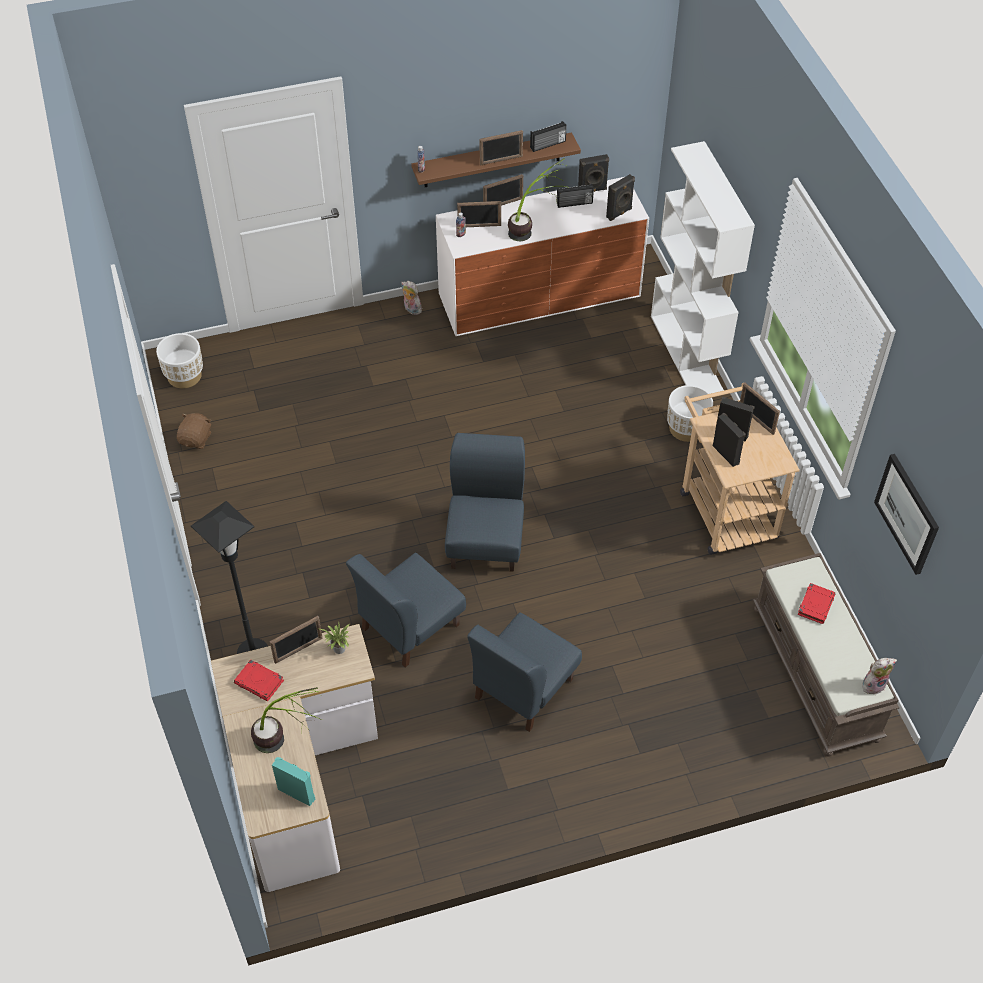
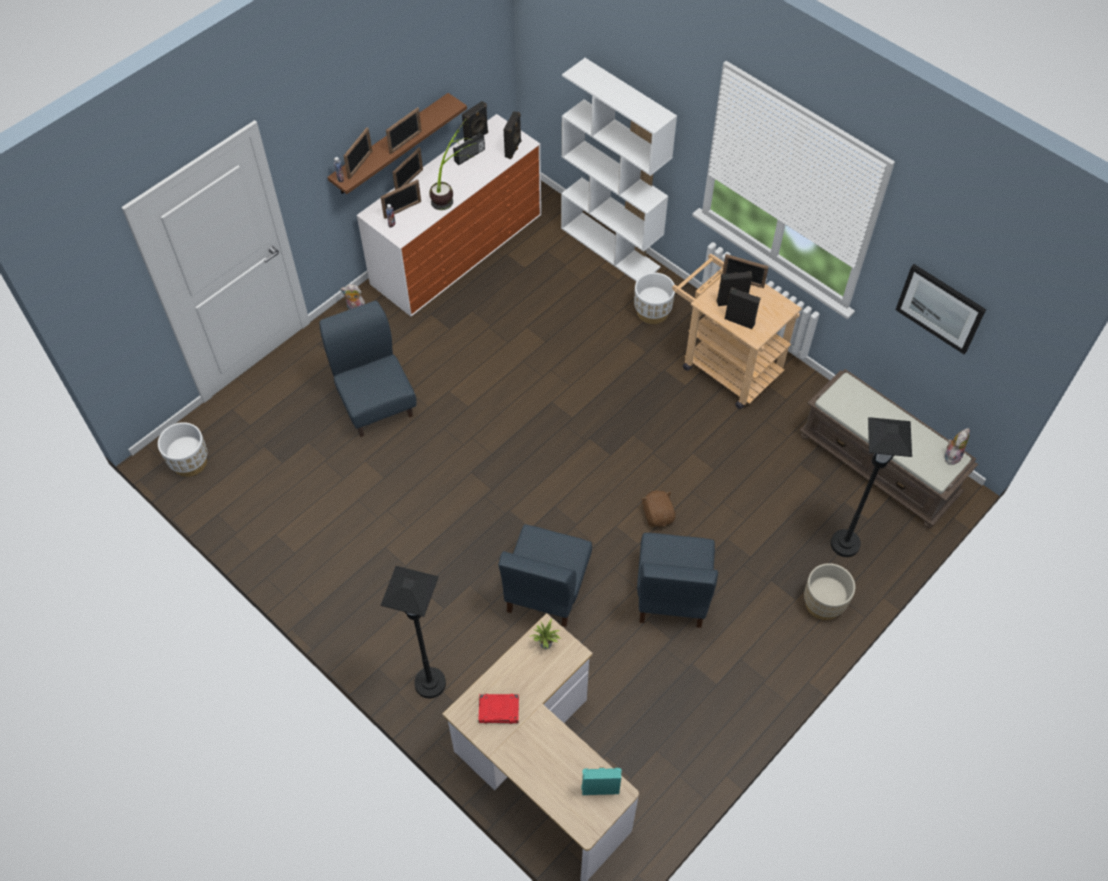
camera: 30 degrees left, 5 degrees up
(196, 439) = (242, 515): brown plush toy -> brown plush toy (658, 515)
(287, 741) = (559, 748): potted plant -> none
(298, 650) = (512, 663): picture frame -> picture frame (360, 164)
(486, 541) = (558, 484): blue chair -> blue chair (375, 402)
(548, 145) = (436, 112): radio -> none
(665, 771) = (823, 603): none -> beige planter
(727, 728) = (845, 544): none -> black floor lamp
(815, 605) = (870, 412): red book -> none

